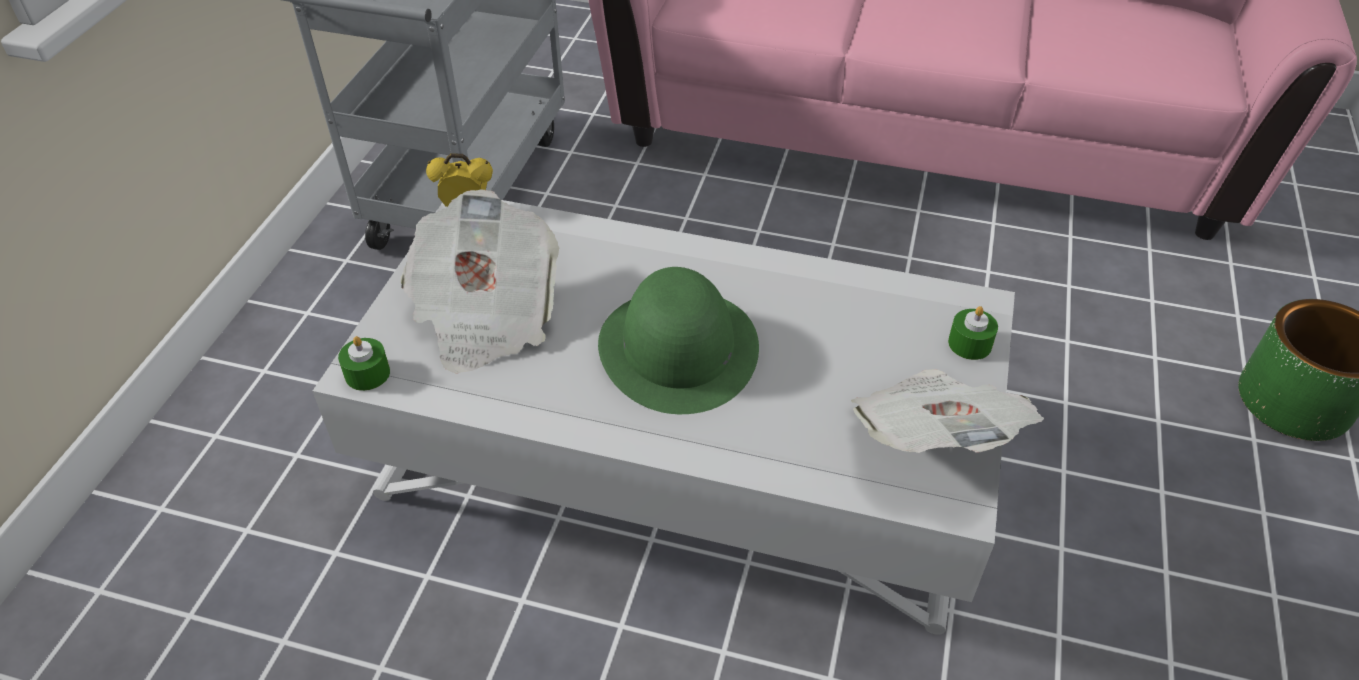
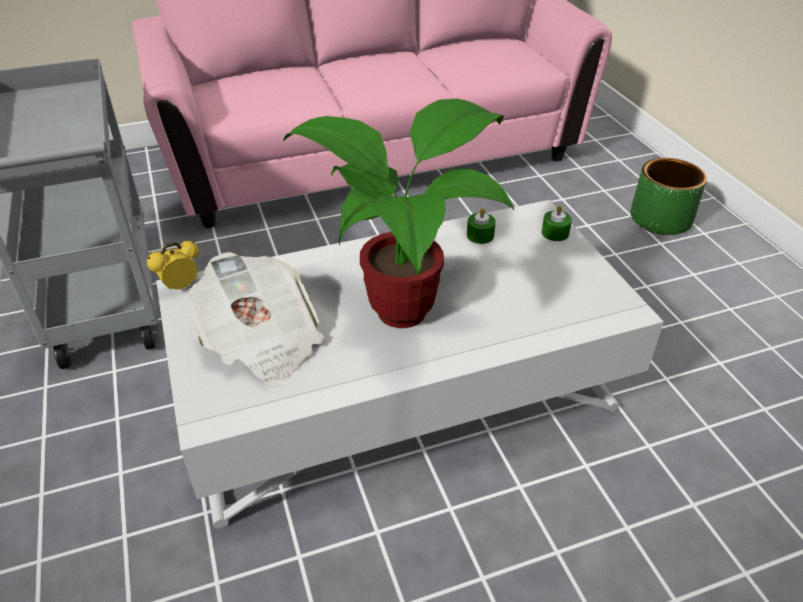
camera: 35 degrees left, 5 degrees down
(367, 374) = (213, 418): green candle -> green candle (480, 235)
(679, 349) = (407, 305): green hat -> potted plant
(933, 439) = (586, 287): newspaper -> none

